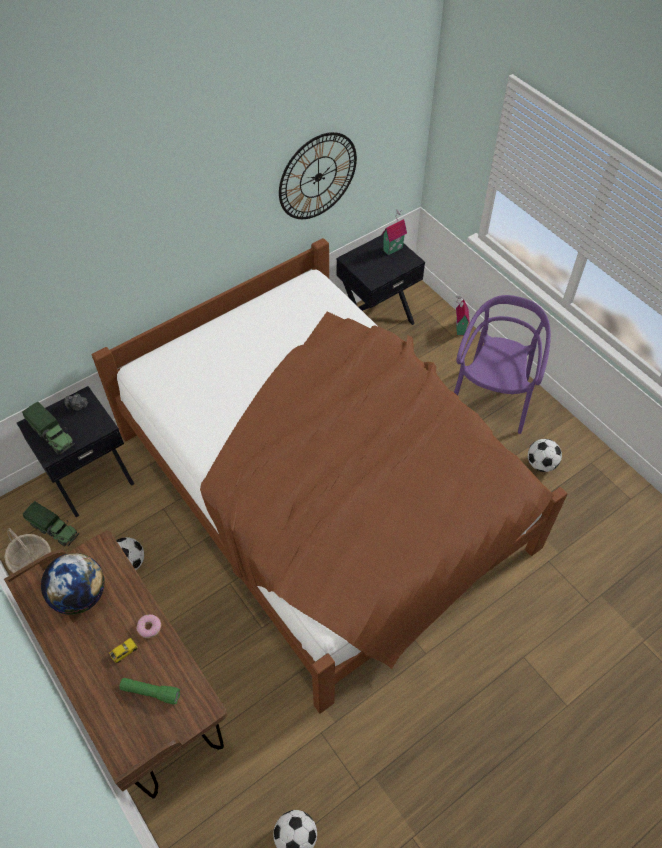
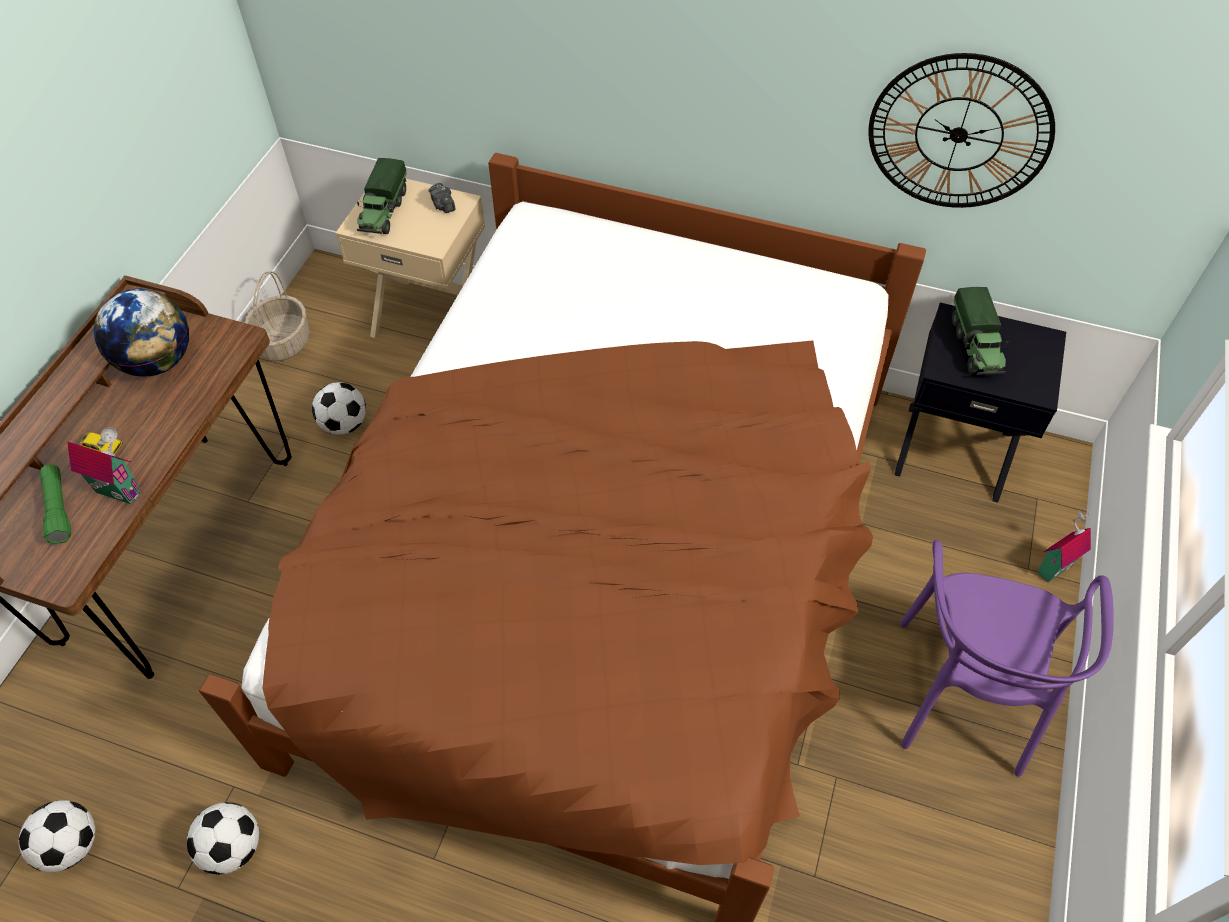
camera: 55 degrees right, 0 degrees up
(55, 530) = (340, 329): toy truck -> toy truck (975, 346)
(91, 478) = (431, 316): black nightstand -> beige nightstand
(149, 627) = (150, 453): donut -> none
(392, 248) = (1034, 354): toy house -> toy house (121, 489)
(492, 398) = (965, 694): purple chair -> purple chair turned 120 degrees clockwise
(541, 464) = (905, 846): football -> football (233, 847)

